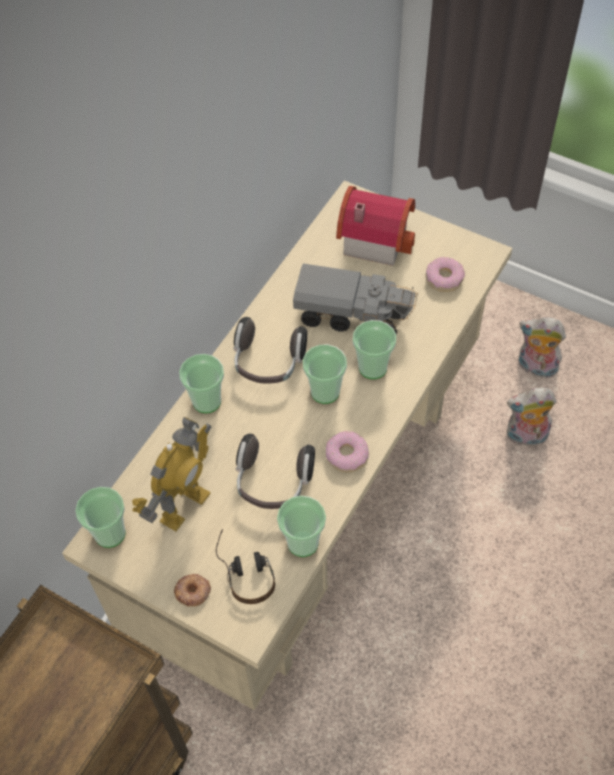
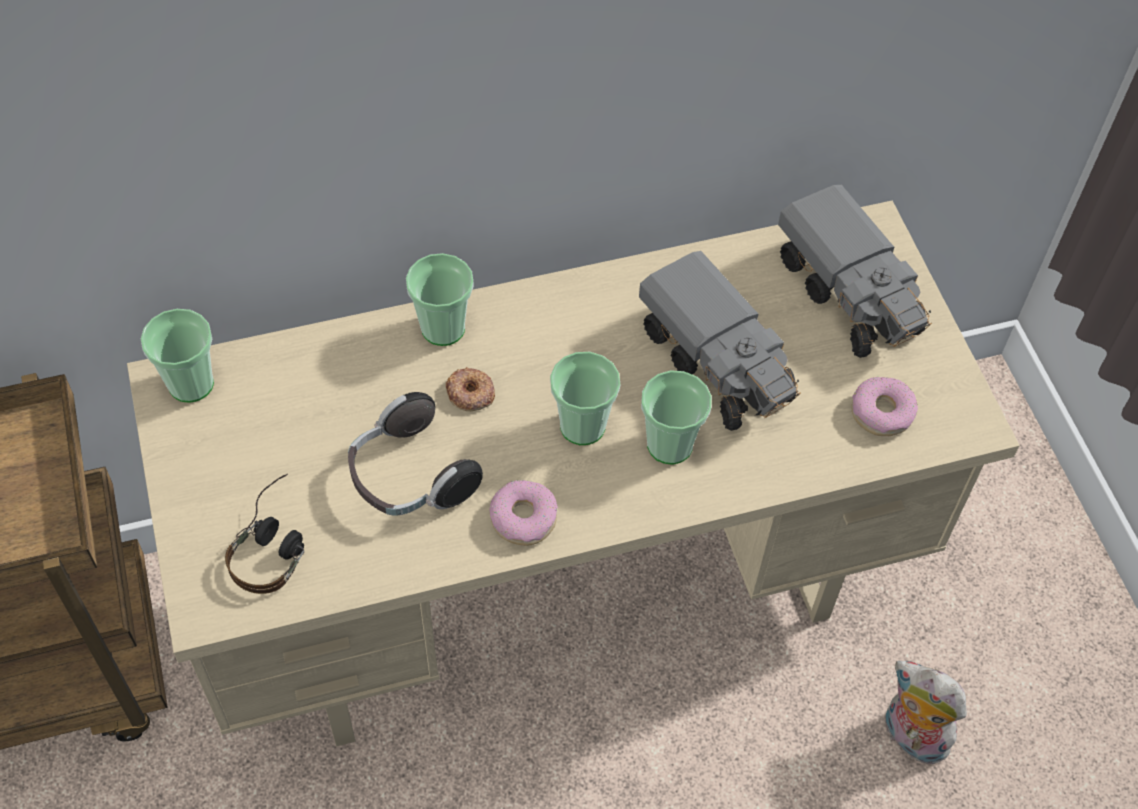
camera: 40 degrees right, 0 degrees up
(183, 506) = (292, 420): toy robot -> none
(193, 592) = (198, 518): donut -> donut (470, 393)
(268, 363) = (556, 341): headphones -> none
(303, 542) = (365, 570): cup -> none
(374, 237) = (850, 296): toy house -> toy truck
(535, 368) = (1019, 665): plush toy -> none

